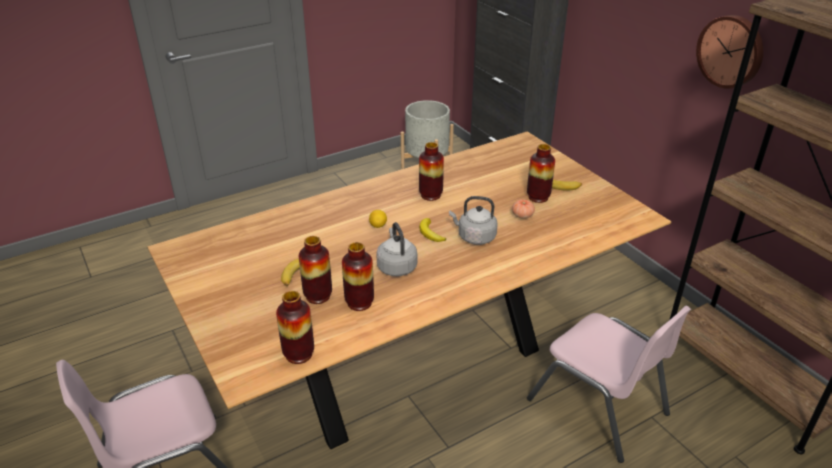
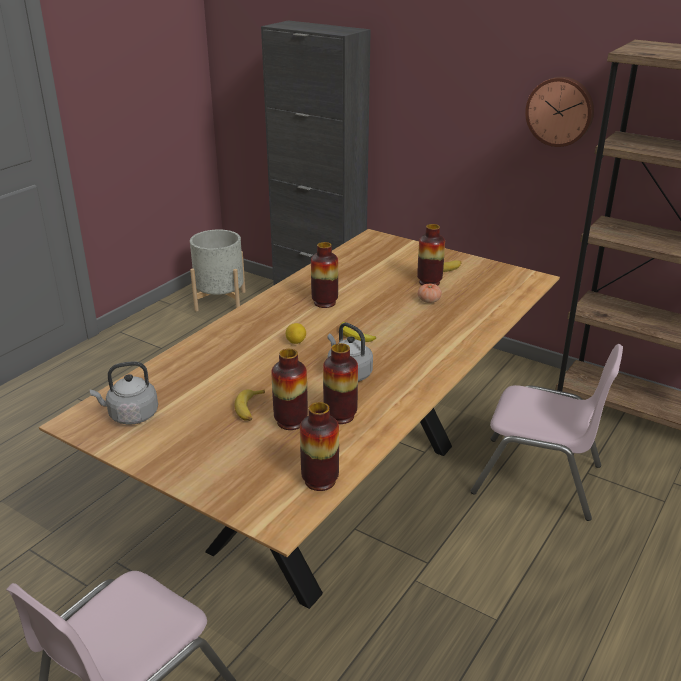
camera: 25 degrees left, 5 degrees down
(474, 237) = (401, 329): grey kettle -> grey kettle (131, 415)

